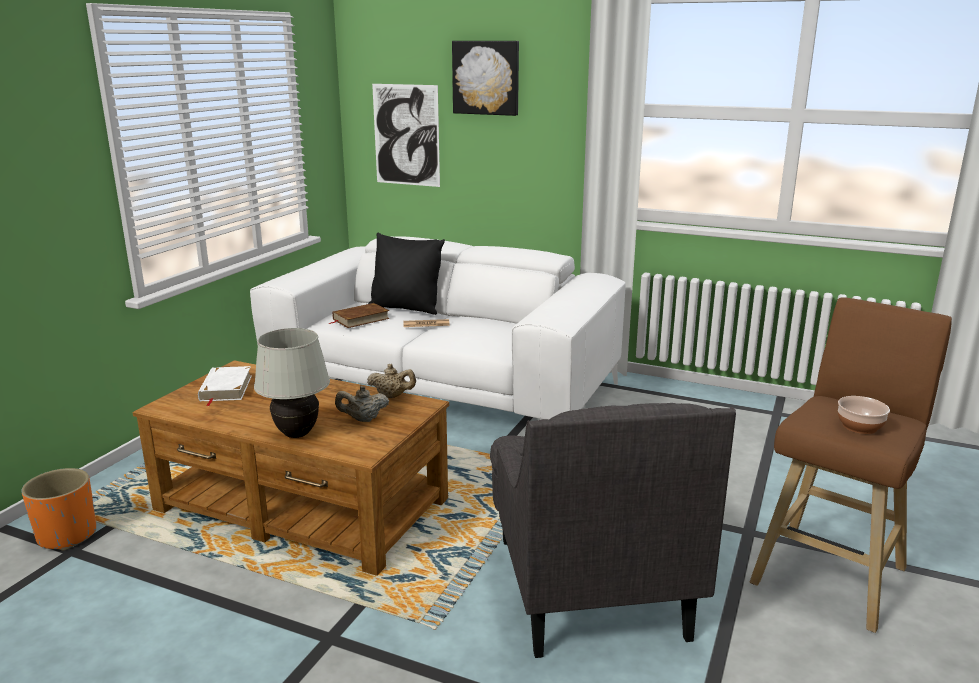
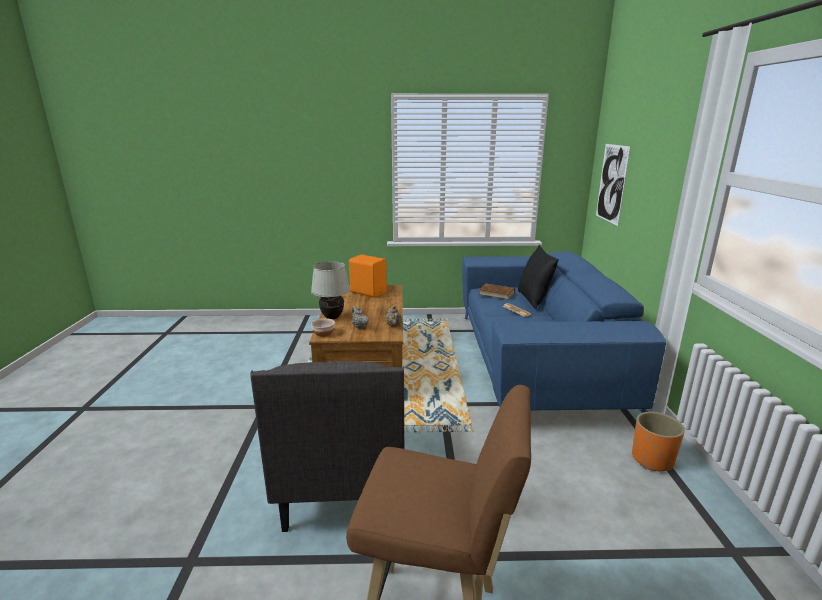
camera: 65 degrees right, 0 degrees up
(68, 535) = (309, 327): orange planter -> orange planter (652, 460)
(225, 388) = (368, 292): white book -> orange speaker
(443, 388) = (534, 362): white sofa -> blue sofa
(486, 77) = (652, 141): picture -> none
(588, 584) = (344, 479): grey armchair -> grey armchair turned 60 degrees counterclockwise
(859, 426) = (400, 488): bowl -> bowl (324, 333)

